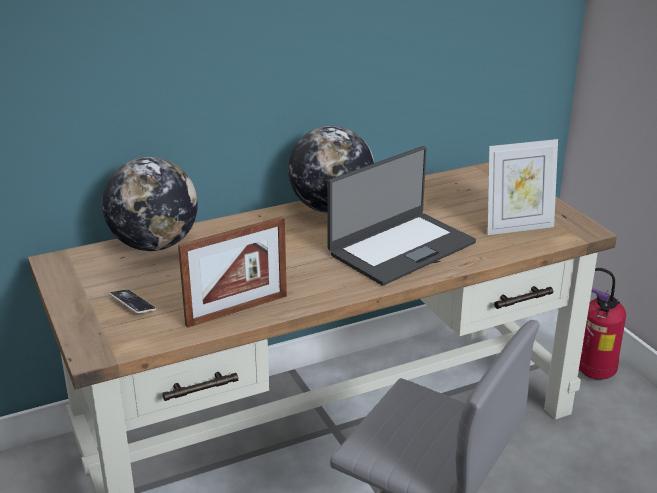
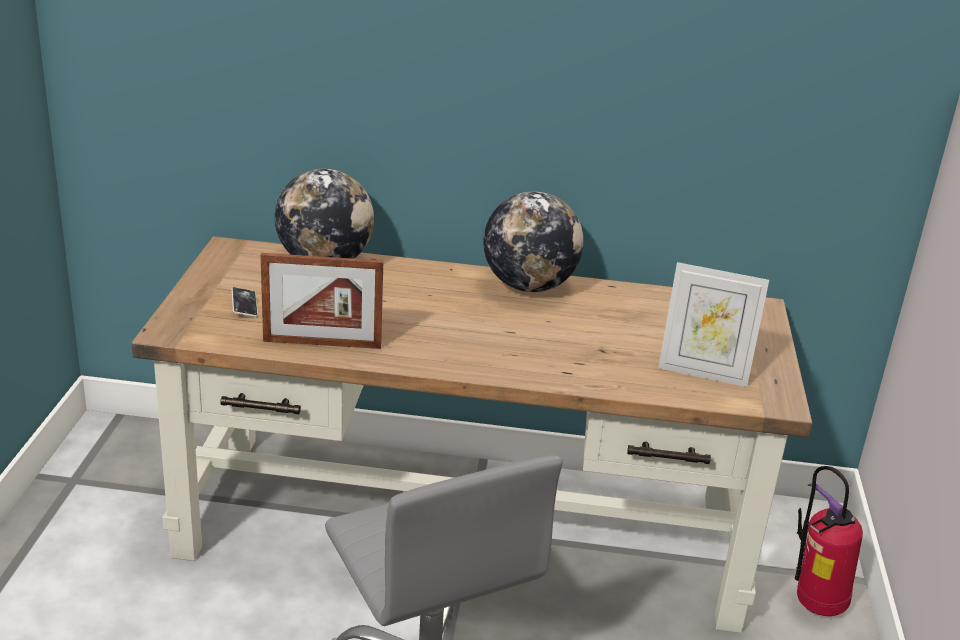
camera: 30 degrees right, 0 degrees up
(400, 248) = (548, 346): laptop -> none

